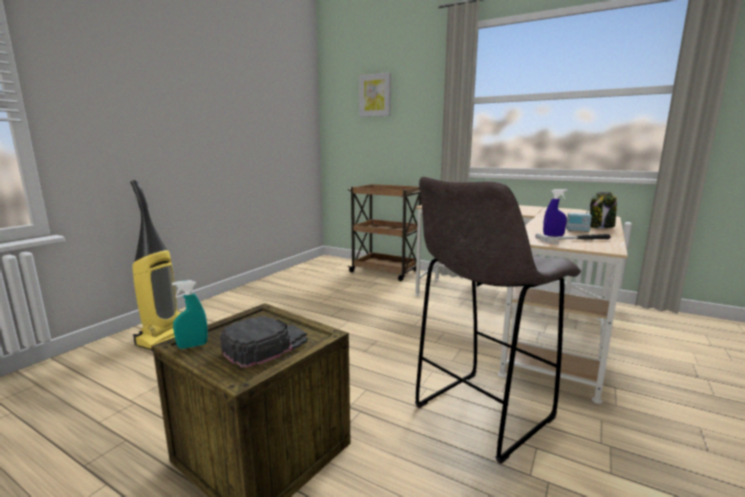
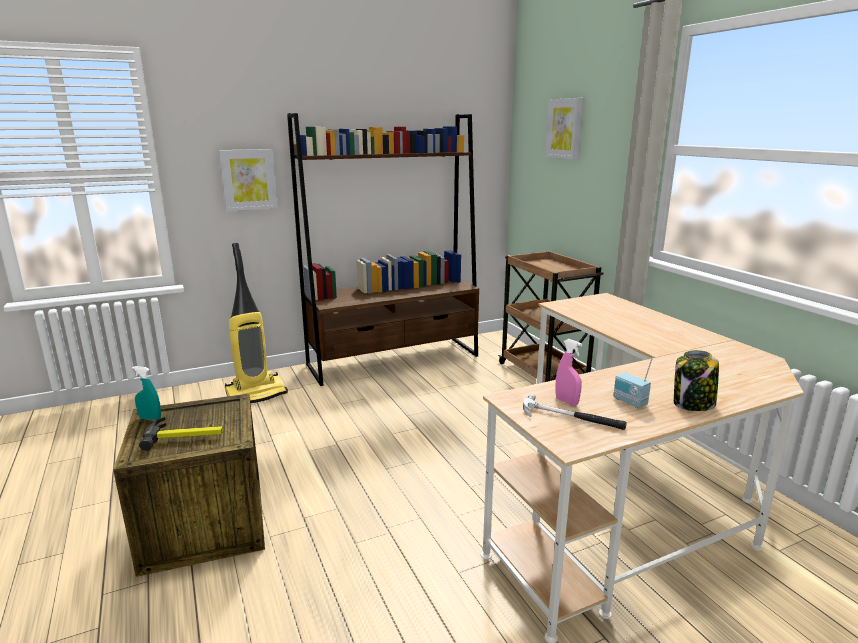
camera: 35 degrees right, 5 degrees up
(128, 119) = (248, 179): none -> picture
(265, 345) = (185, 436): black cap -> hammer
(270, 286) = (394, 360): none -> brown bookcase
(480, 413) = (401, 582): grey stool -> none
(553, 236) = (566, 401): blue spray bottle -> pink spray bottle

